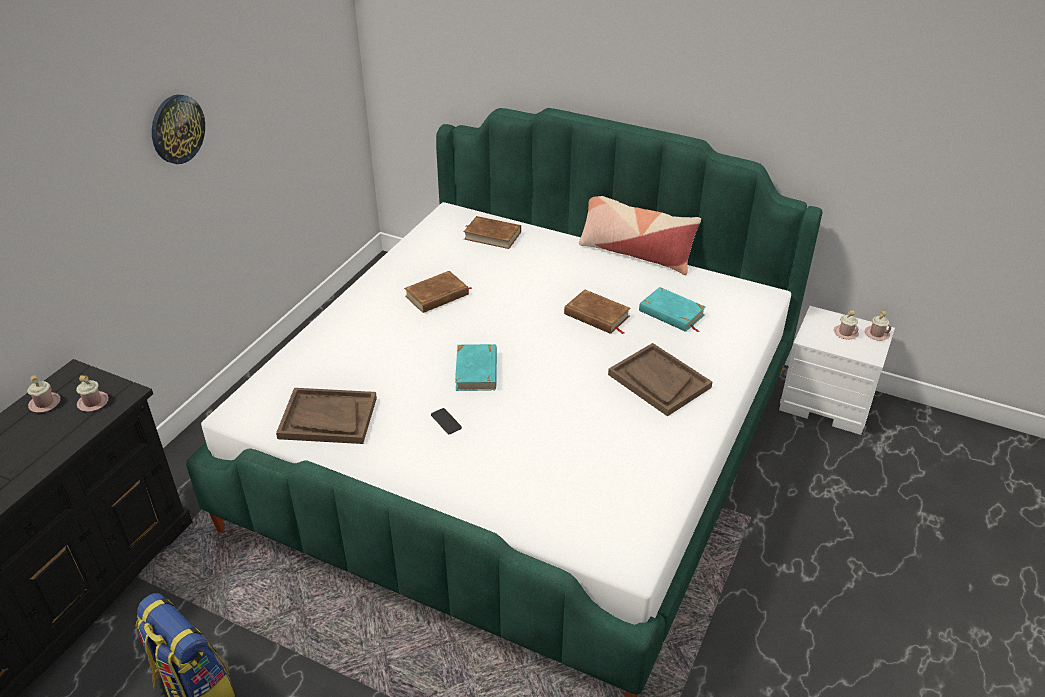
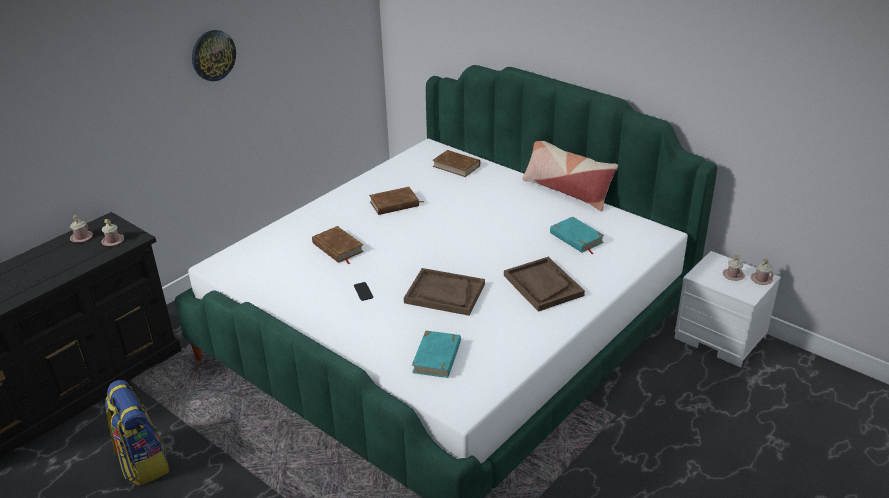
camera: 15 degrees right, 5 degrees down
(327, 418) = (277, 277): brown tray -> brown tray (444, 293)
(477, 371) = (402, 260): turquoise book -> turquoise book (437, 357)
(597, 316) = (514, 232): brown book -> brown book (337, 248)

